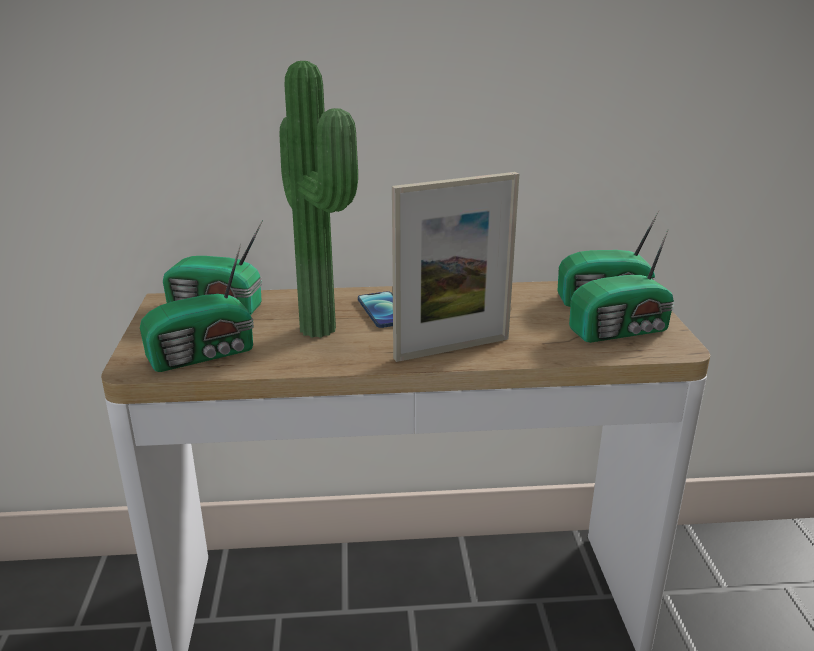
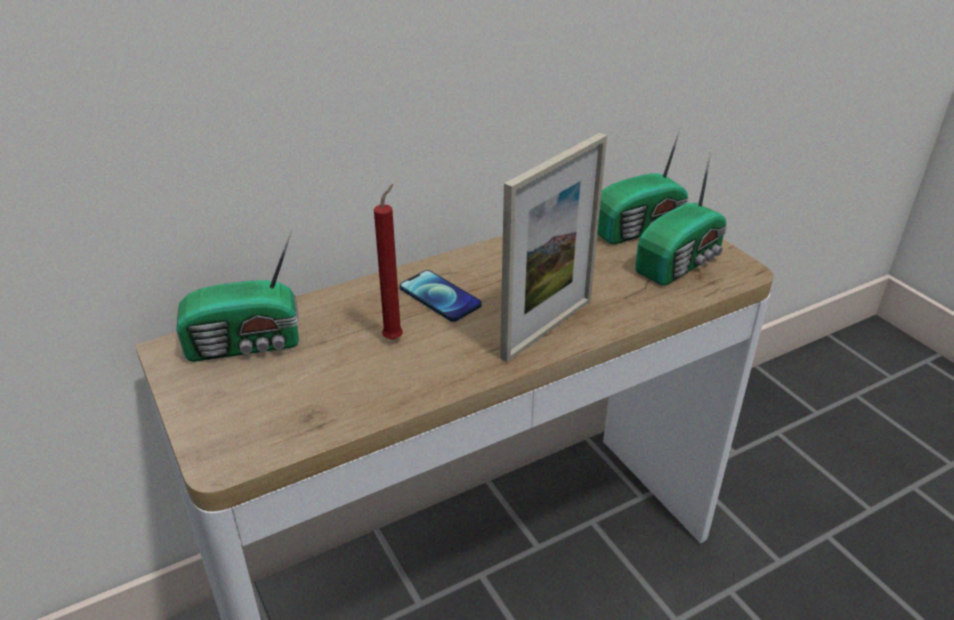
camera: 25 degrees left, 10 degrees up
(205, 355) = (291, 415): radio -> none
(324, 327) = (395, 337): potted plant -> red candle

